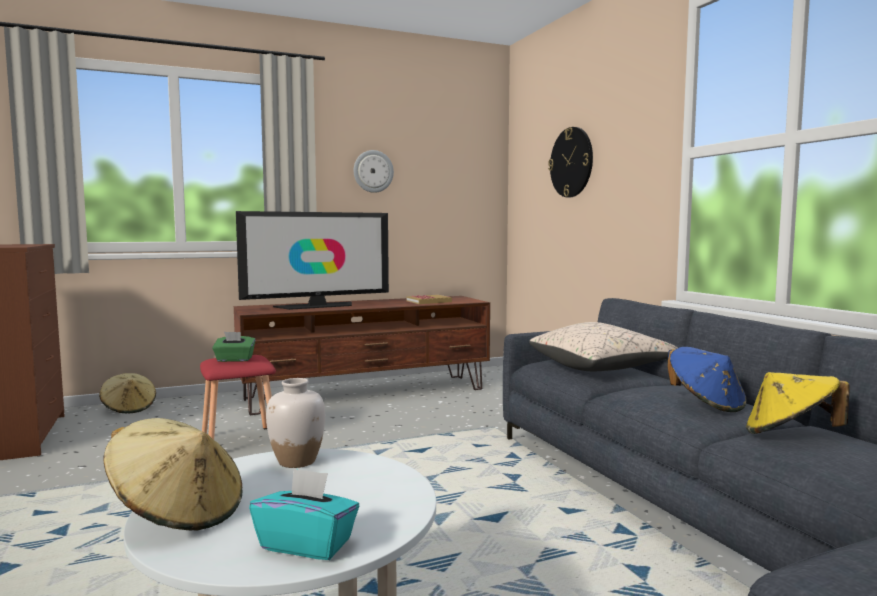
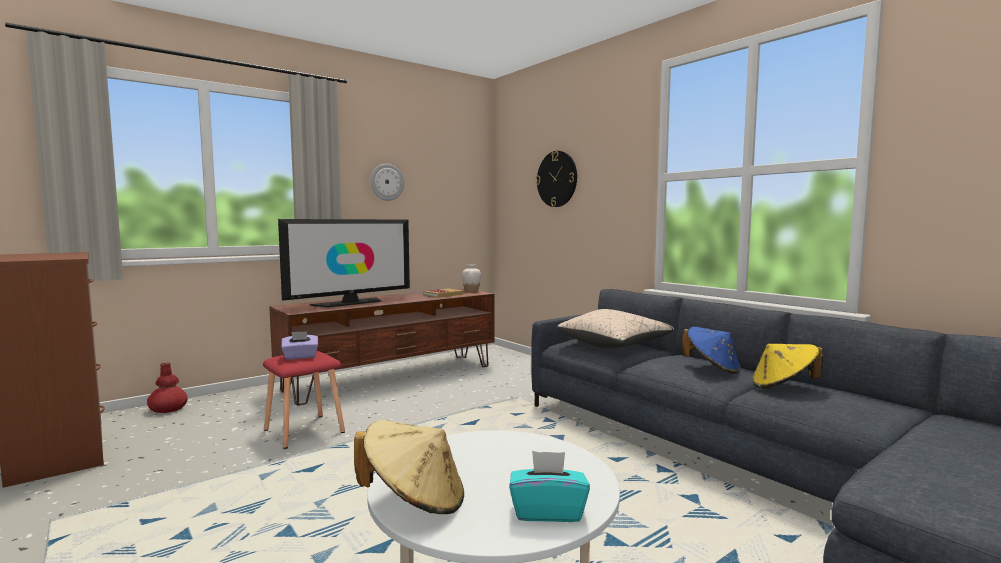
camera: 15 degrees left, 0 degrees up
(129, 408) = (168, 409): beige hat -> red vase
(234, 360) = (300, 357): green tissue box -> purple tissue box
(297, 461) = (465, 444): white vase -> white vase (471, 292)

